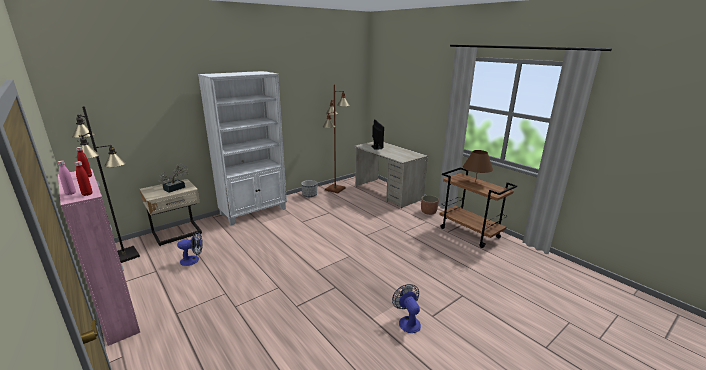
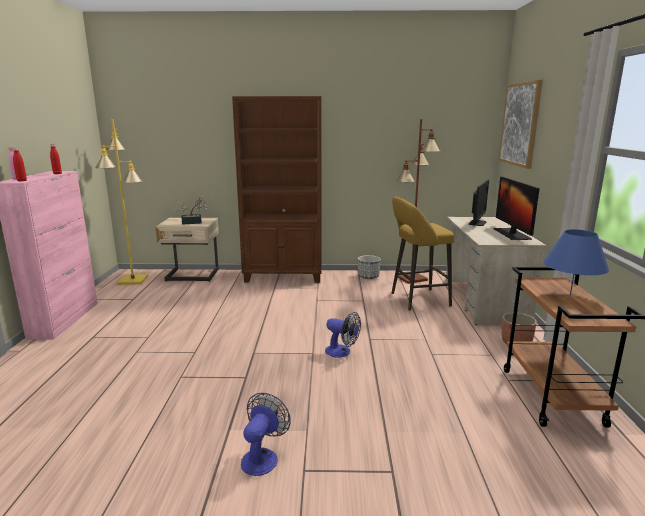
camera: 40 degrees right, 5 degrees down
(125, 255) = (133, 280): black floor lamp -> yellow floor lamp
(193, 260) = (169, 301): fan -> fan (342, 352)
(254, 211) = (284, 276): white bookcase -> brown bookcase
(356, 202) = (416, 300): none -> yellow stool
(388, 85) = (520, 124): none -> picture
(403, 151) = (511, 234): none -> monitor
(475, 182) = (570, 295): brown table lamp -> blue table lamp

